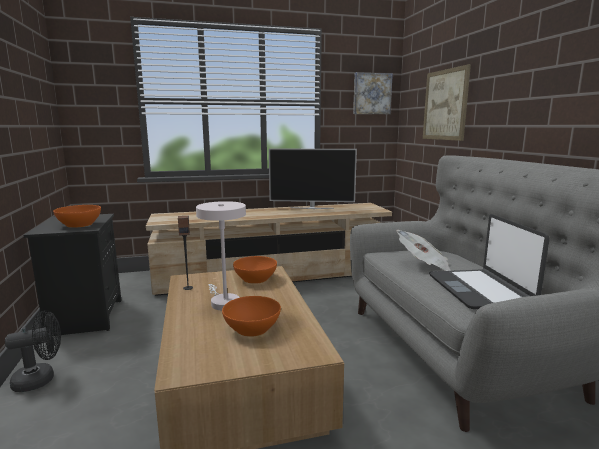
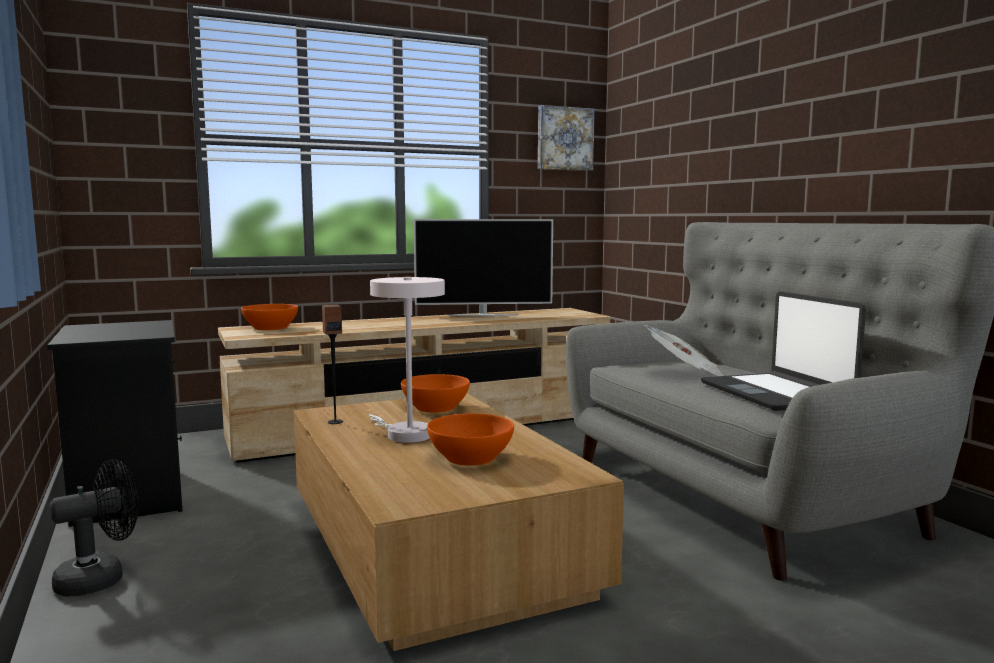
camera: 10 degrees left, 5 degrees down
(79, 224) = (131, 332): orange bowl -> orange bowl (270, 328)
(445, 105) = (683, 153): picture -> none

